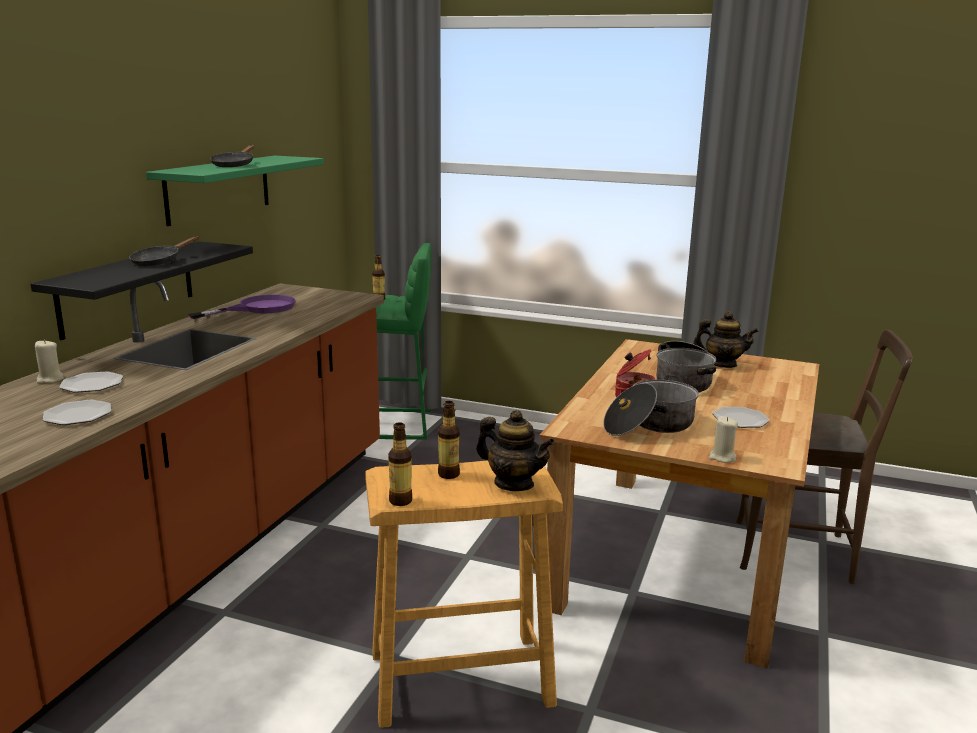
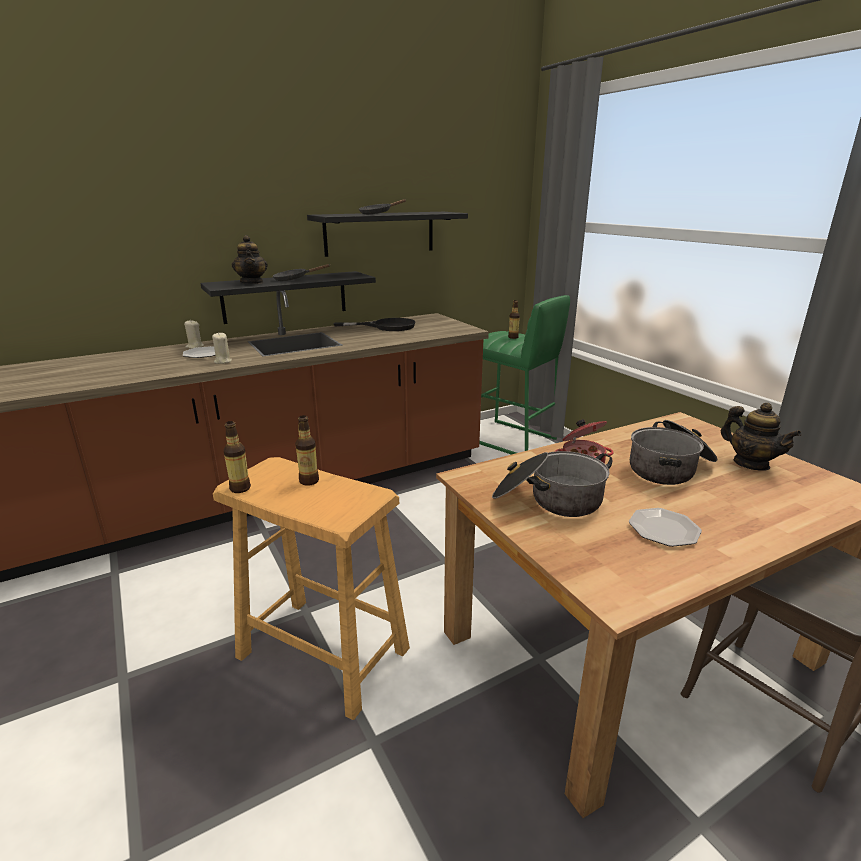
camera: 40 degrees right, 5 degrees up
(78, 415) = (157, 369): plate -> none
(218, 188) = (380, 233): green shelf -> black shelf
(257, 308) = (386, 326): purple frying pan -> black frying pan
(514, 483) = (333, 507): teapot -> teapot (252, 282)
(722, 457) = (564, 562): beige candle -> beige candle (223, 361)

